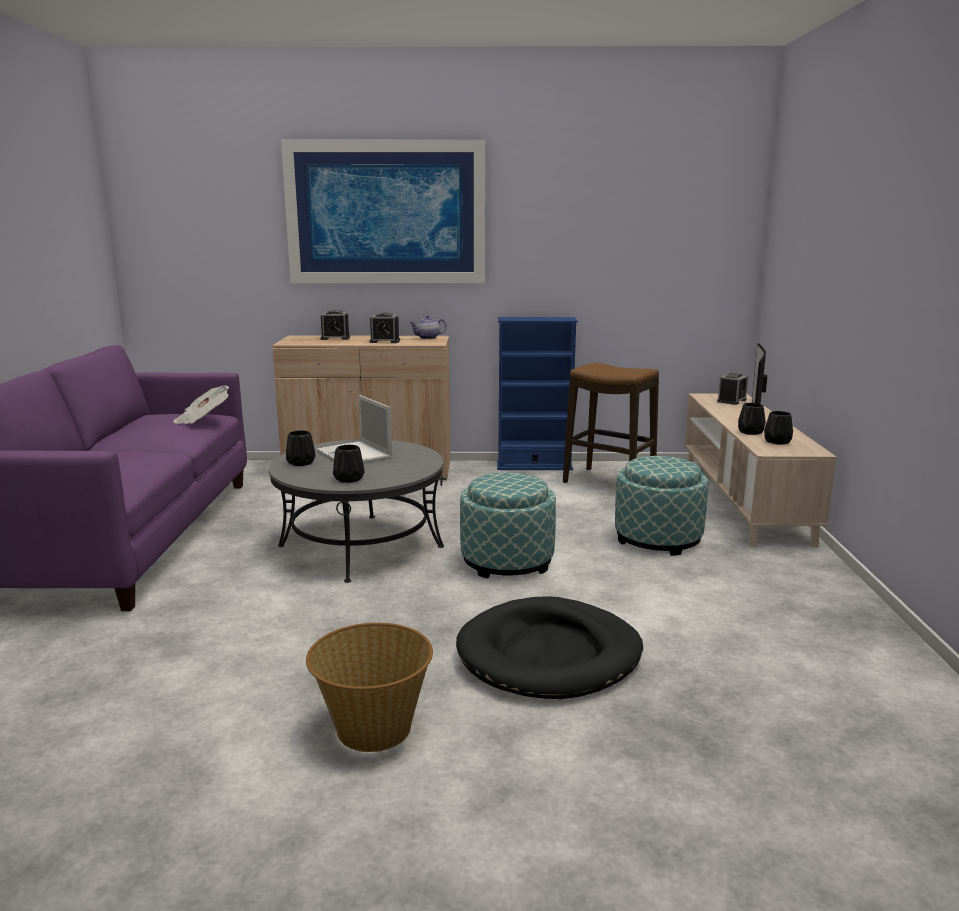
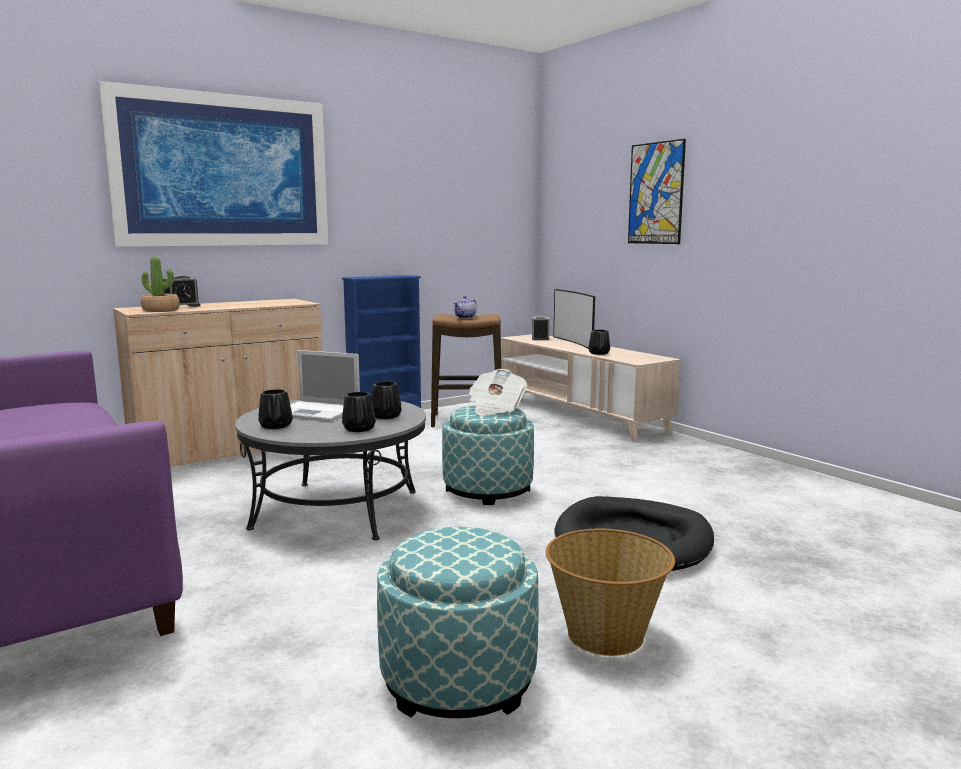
camera: 35 degrees left, 5 degrees down
(203, 420) = (81, 405): newspaper -> newspaper (495, 408)
(307, 342) = (161, 310): none -> potted plant
(385, 341) = (247, 305): alarm clock -> none
(428, 338) = (282, 300): teapot -> teapot (465, 317)
(657, 539) = (568, 450): ottoman -> ottoman (458, 679)
(776, 441) = (627, 356): black vase -> black vase (385, 416)
(844, 237) = (656, 193): none -> picture

